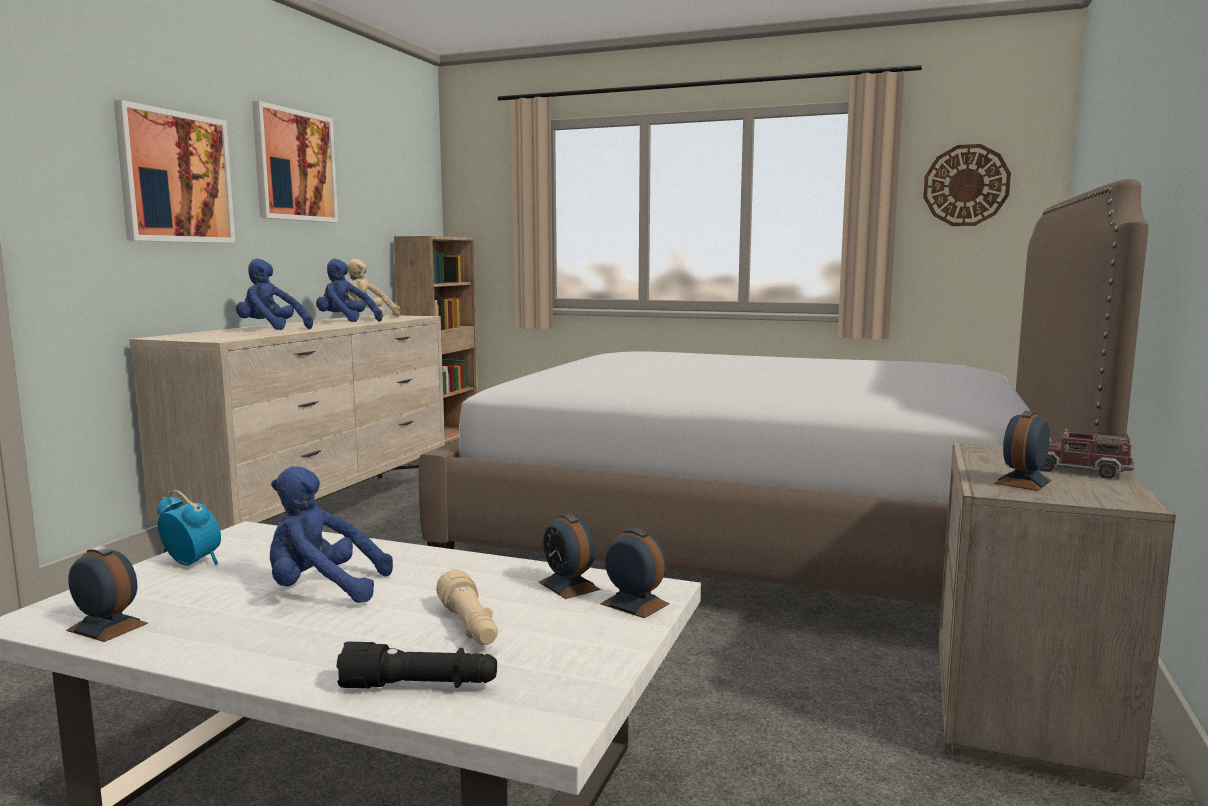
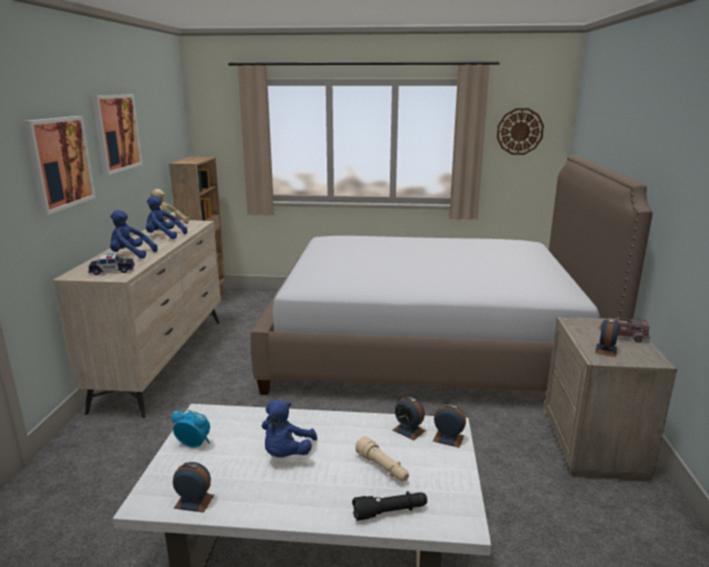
camera: 15 degrees left, 10 degrees up
(220, 336) = (112, 271): none -> toy car
(322, 590) = (286, 454): blue plush toy -> blue plush toy turned 60 degrees counterclockwise

